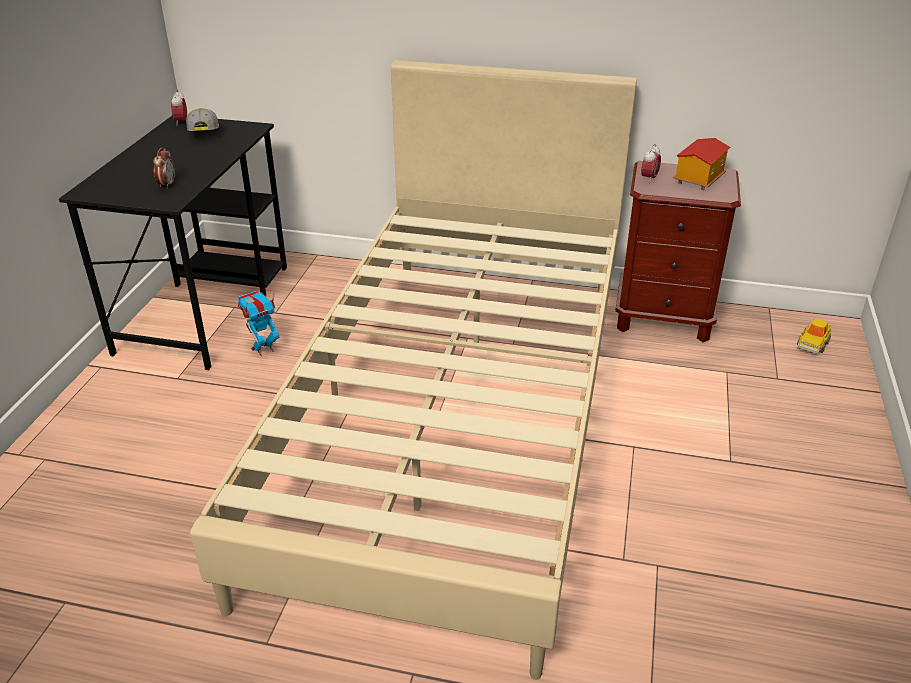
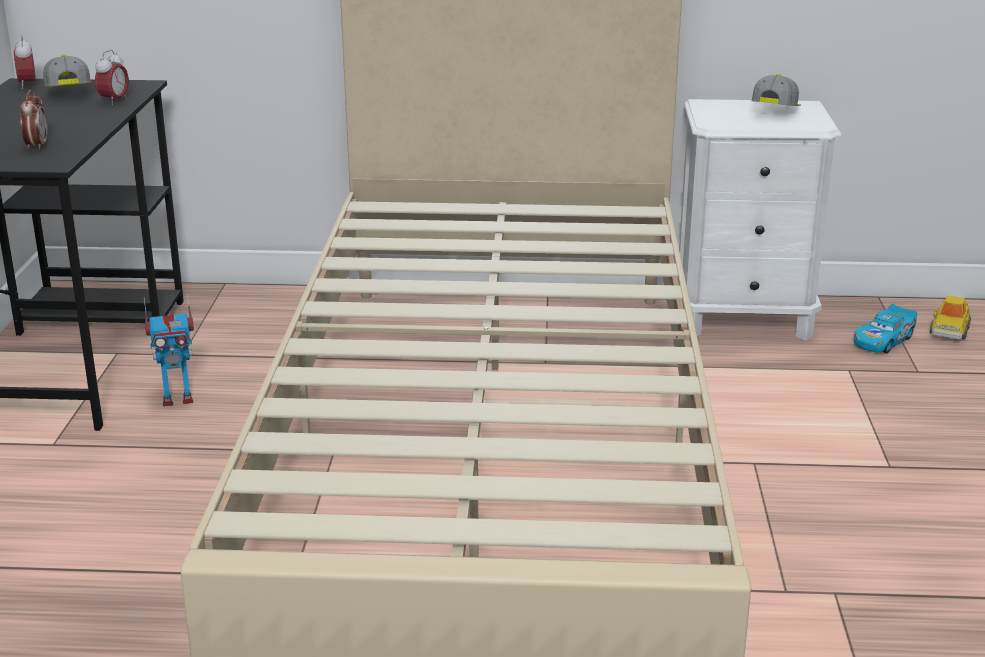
camera: 10 degrees left, 10 degrees down
(263, 349) = (177, 399): toy robot -> toy robot turned 150 degrees counterclockwise
(649, 179) = (712, 115): alarm clock -> alarm clock (114, 101)
(663, 318) = (743, 318): brown nightstand -> white nightstand
(698, 179) = (776, 112): toy house -> cap
(760, 348) = (883, 340): none -> toy car

